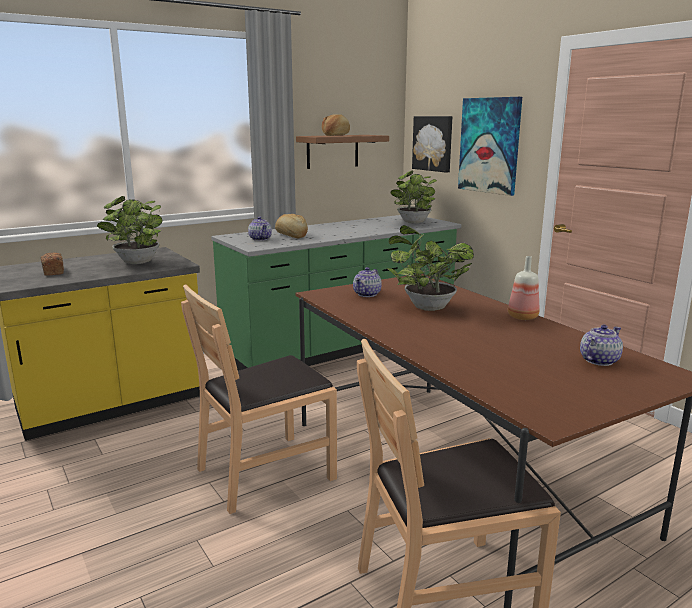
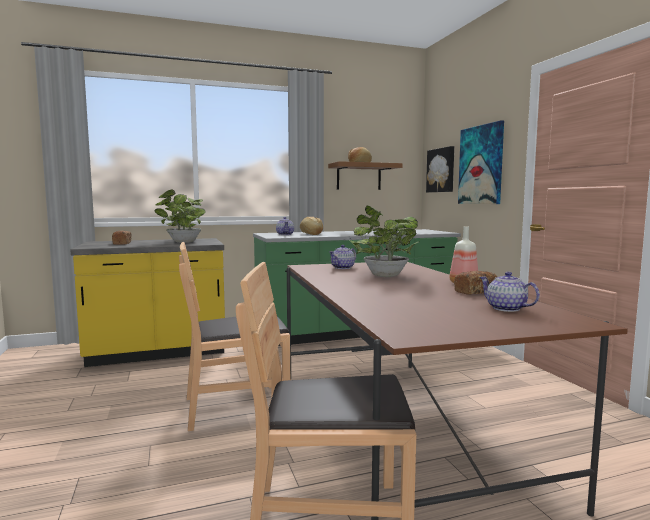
camera: 15 degrees right, 10 degrees down
(413, 222) = (419, 232): potted plant -> none
(546, 332) = (475, 291): none -> bread
(598, 360) = (506, 308): teapot -> teapot turned 105 degrees counterclockwise

